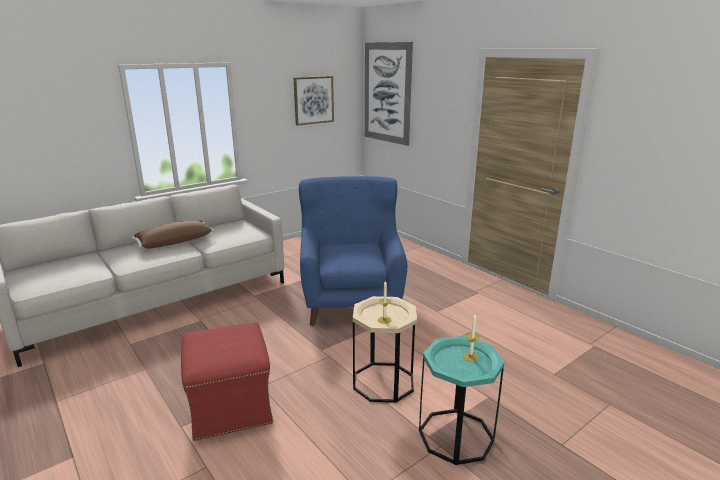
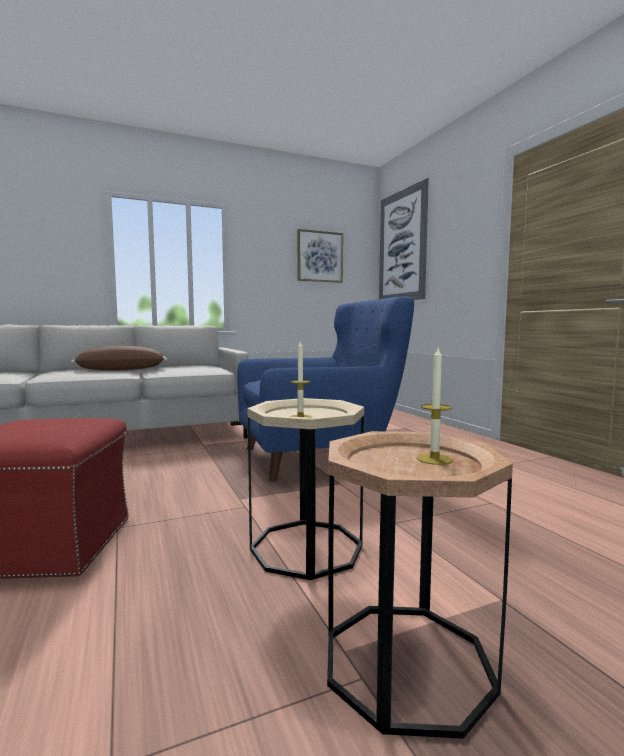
camera: 15 degrees right, 15 degrees down
(351, 300) = (319, 457): blue armchair -> blue armchair turned 60 degrees clockwise
(456, 436) = (407, 663): turquoise side table -> brown side table

